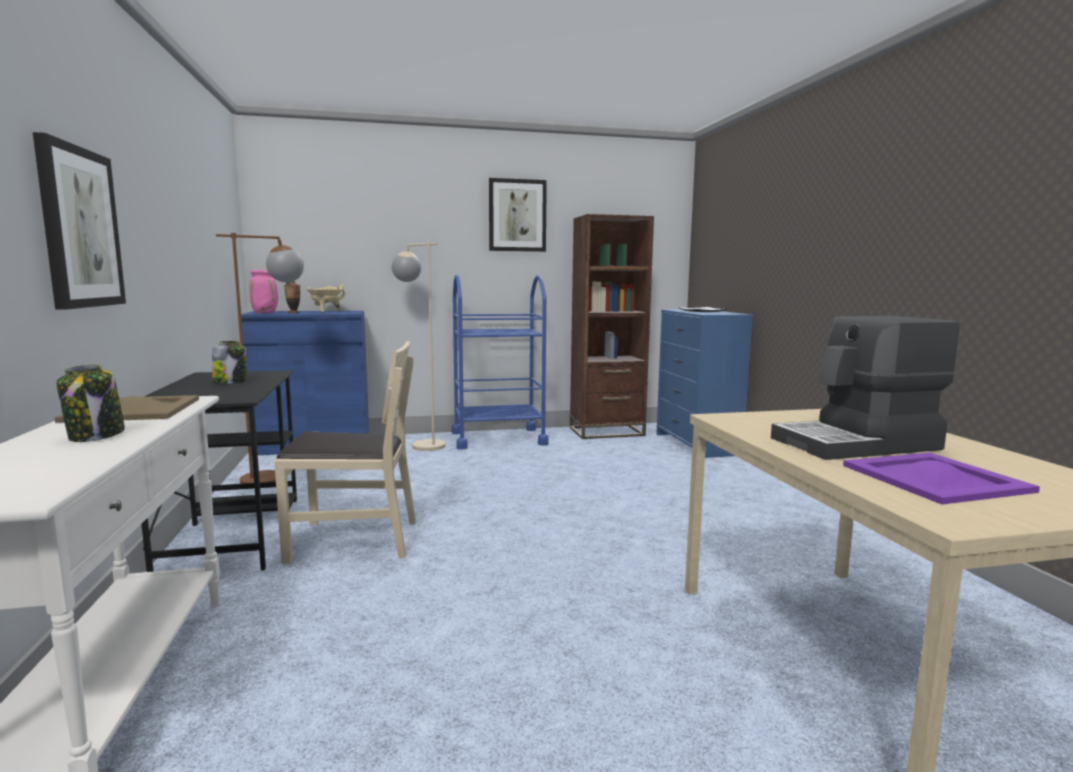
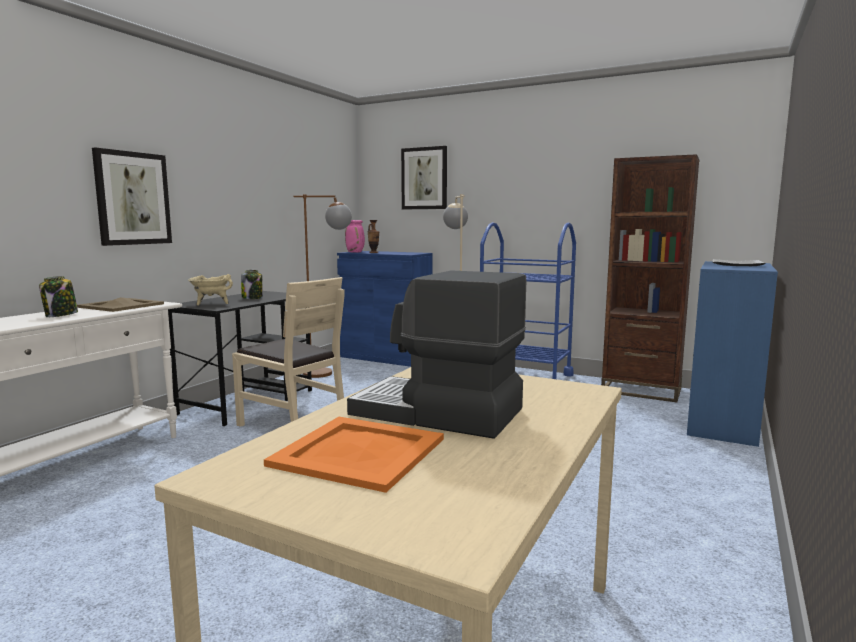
camera: 40 degrees right, 0 degrees up
(326, 312) = (398, 252): beige cooking pot -> beige cooking pot (211, 304)
(517, 215) = (566, 164): picture -> picture (424, 178)
(934, 478) = (360, 451): purple tray -> orange tray

